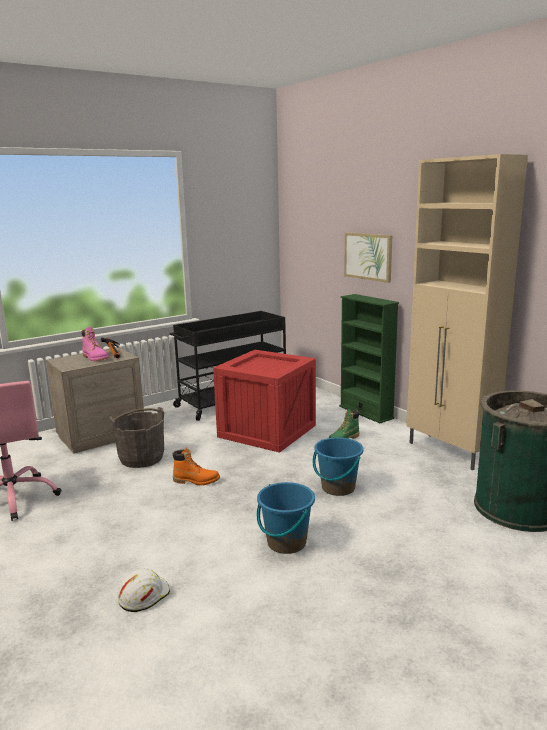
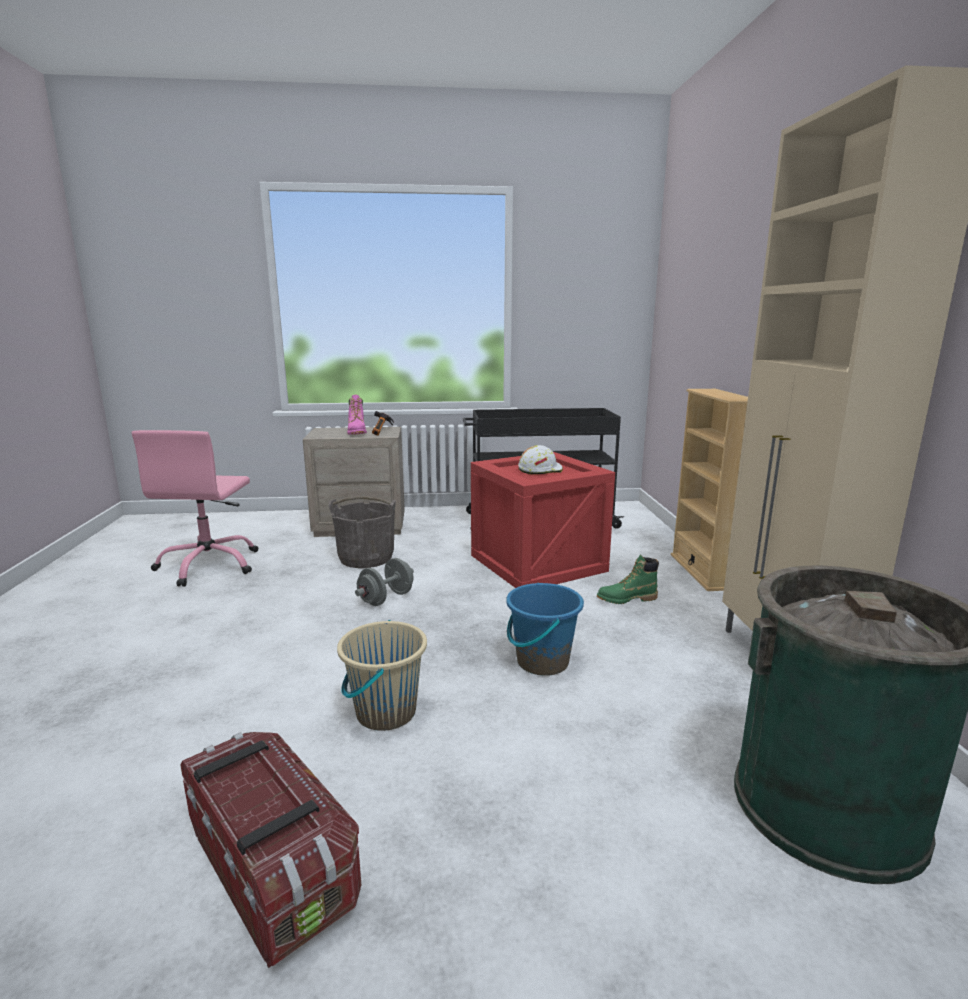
camera: 30 degrees right, 0 degrees up
(143, 596) = (162, 712): white hard hat -> white hard hat (540, 470)
(196, 481) = (386, 598): orange boot -> grey dumbbell
(286, 543) = (385, 712): blue bucket -> beige bucket
(325, 629) = (272, 866): none -> storage box
(366, 412) = (702, 571): green bookcase -> beige bookcase
(368, 256) = (737, 328): picture -> none

